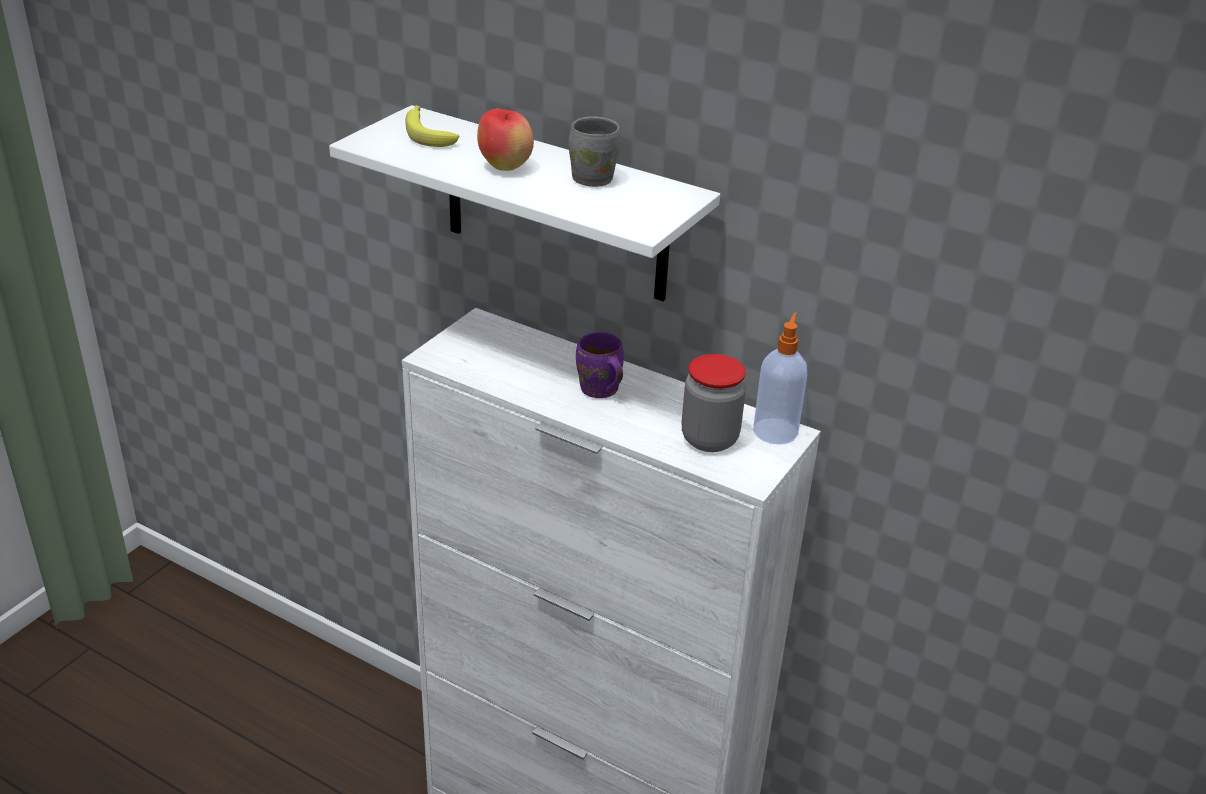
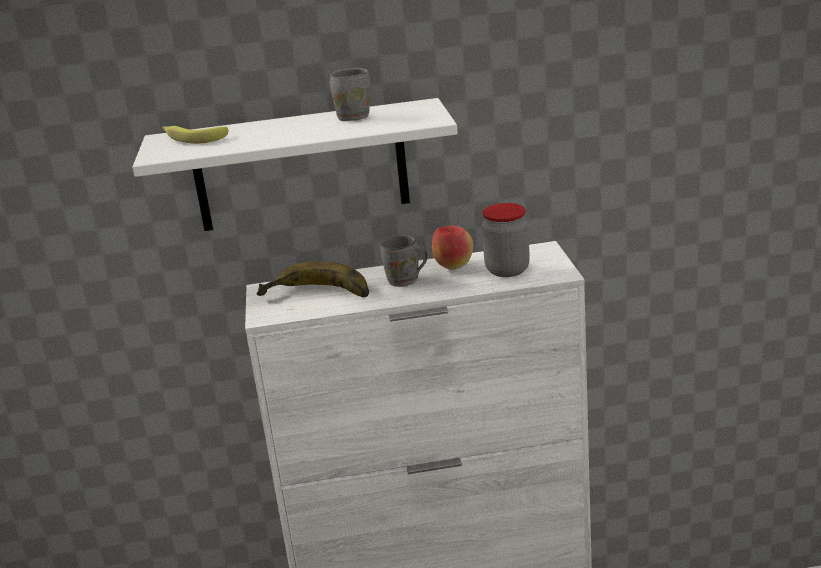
camera: 35 degrees left, 10 degrees down
(505, 167) = (286, 132): apple -> apple (453, 267)
(505, 359) = (316, 296): none -> banana
(598, 391) = (404, 282): purple mug -> grey mug
(775, 430) = (534, 250): soap dispenser -> none

